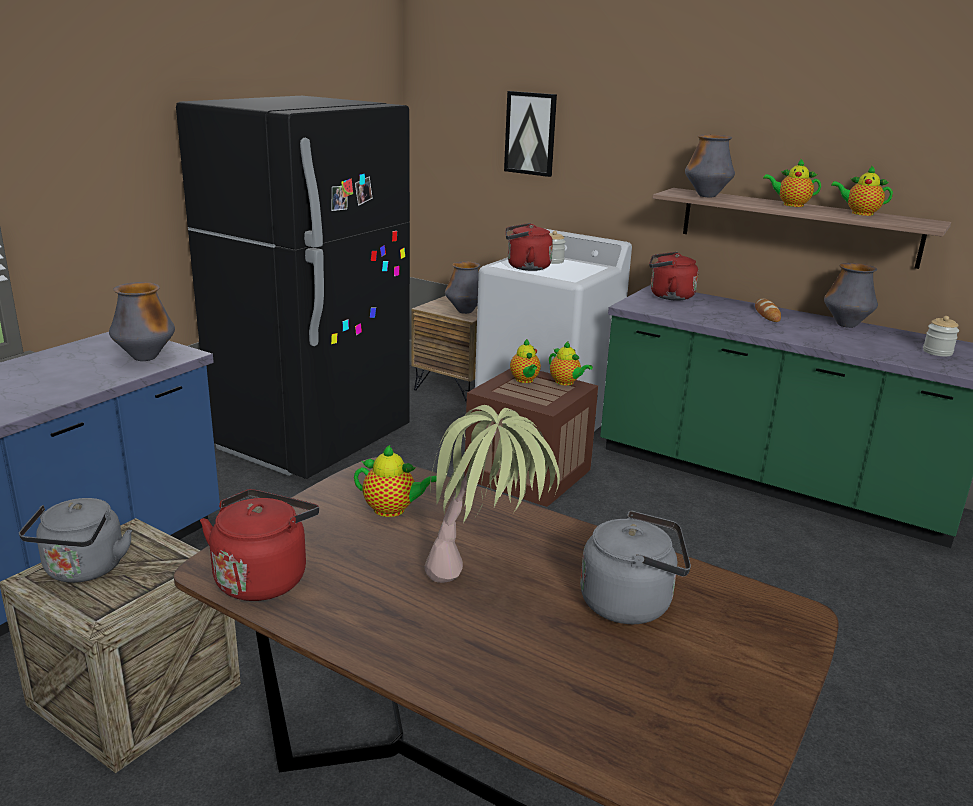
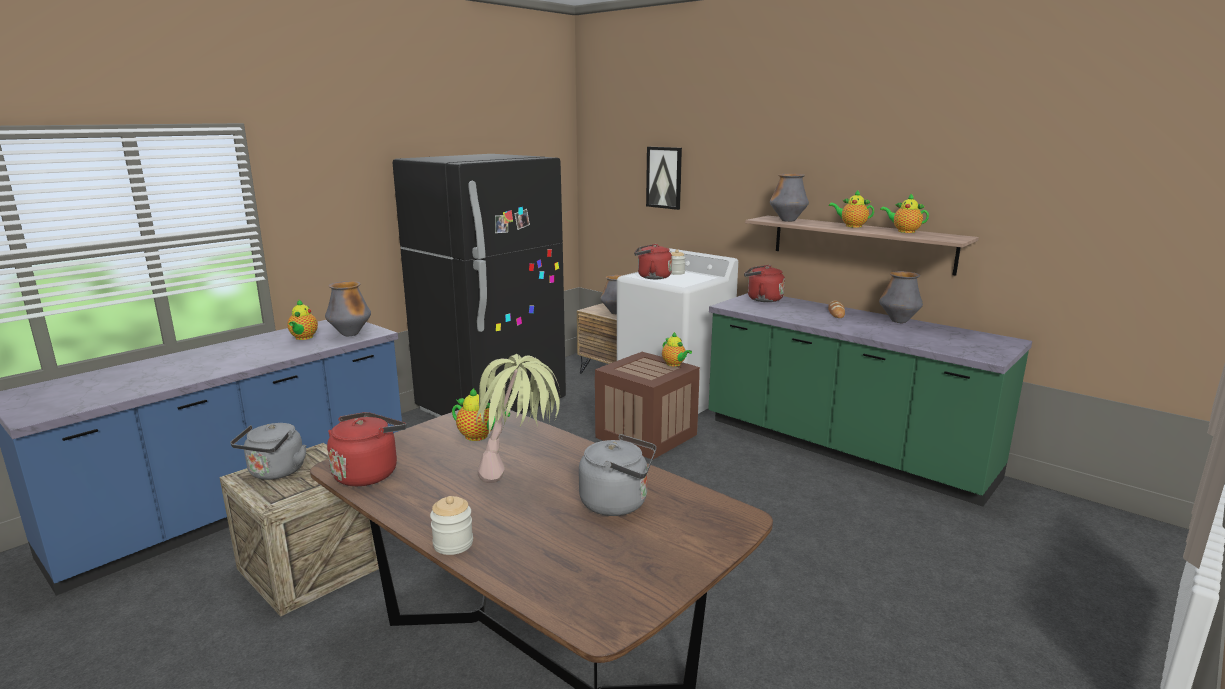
camera: 10 degrees right, 5 degrees down
(525, 380) = (643, 362): teapot -> teapot (303, 338)
(937, 352) = (965, 341): jar -> jar (453, 544)

